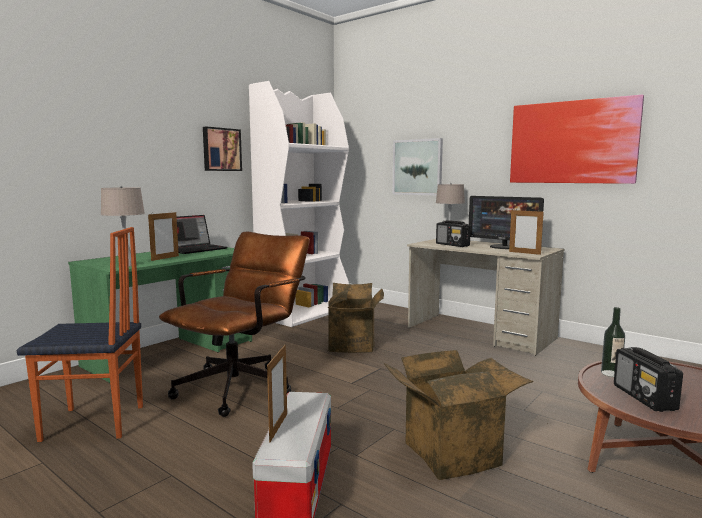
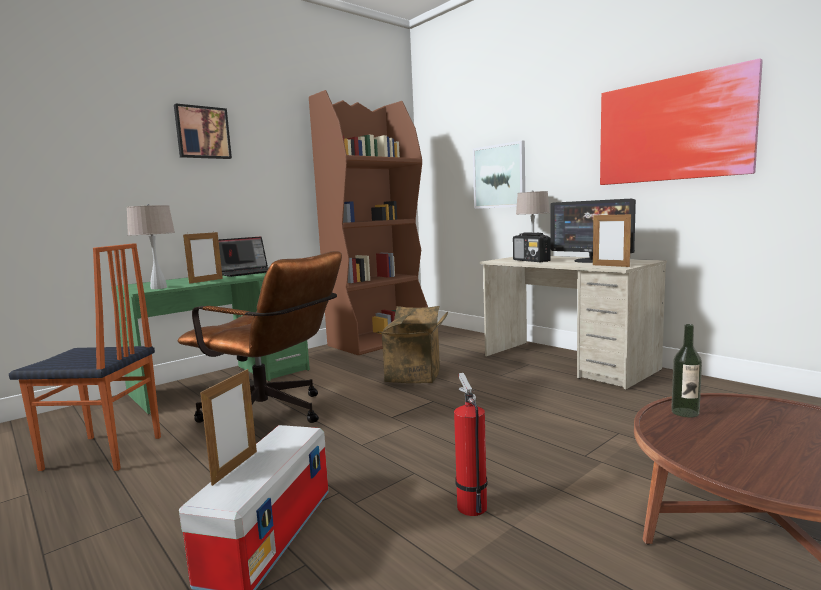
camera: 10 degrees right, 0 degrees up
(221, 149) = (280, 167): picture -> picture (202, 132)
(242, 385) = (273, 417): brown office chair -> brown office chair turned 75 degrees clockwise
(304, 313) = (379, 340): white bookcase -> brown bookcase
(451, 451) = (470, 504): cardboard box -> fire extinguisher
(644, 398) = (718, 447): radio -> none

